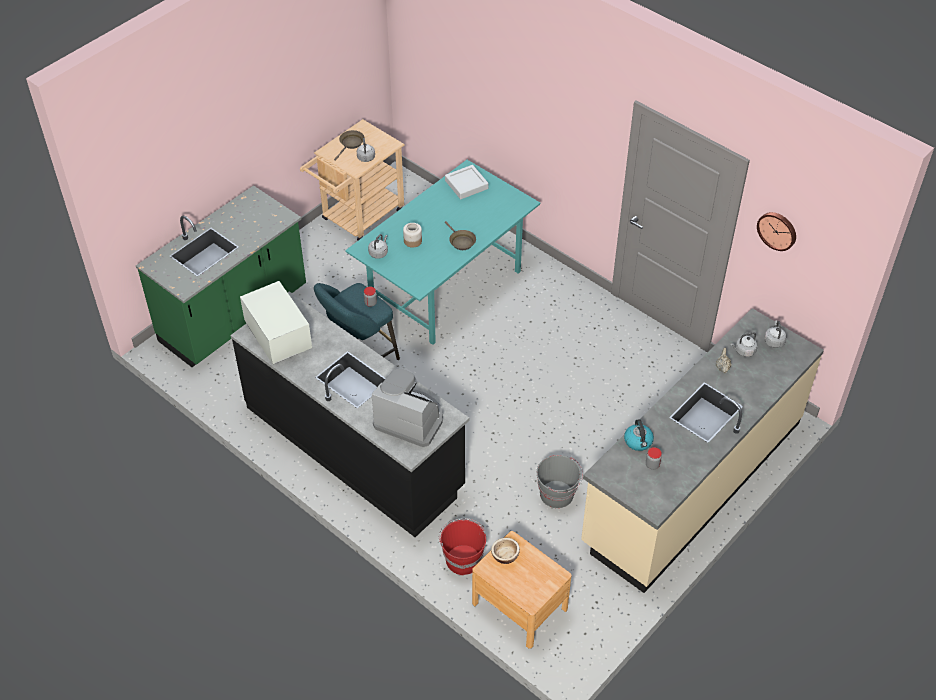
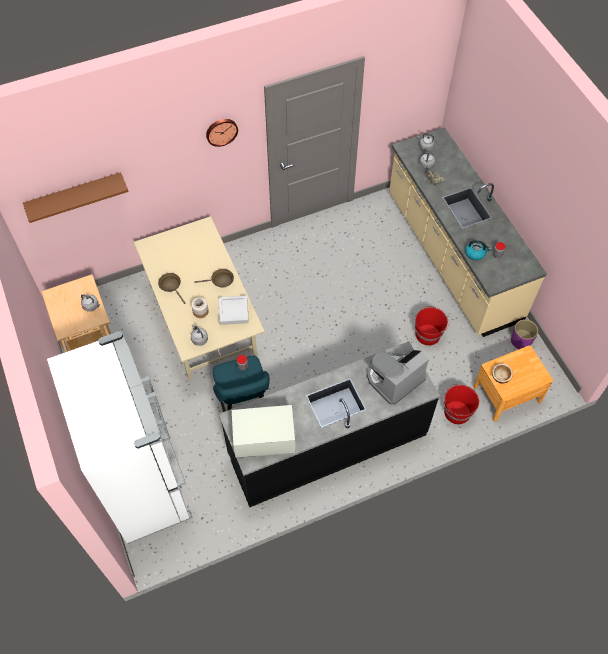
camera: 65 degrees left, 10 degrees up
(234, 316) = (146, 484): green counter -> white fridge
(351, 144) = (66, 310): brown frying pan -> brown frying pan (171, 286)
(444, 63) = (75, 195): none -> brown shelf
(445, 287) = (205, 323): turquoise dining table -> beige dining table
(466, 184) = (162, 253): grey tray -> grey tray (233, 312)
(557, 494) = (428, 334): grey bucket -> red bucket
(610, 598) = (521, 341): none -> purple planter
(777, 230) = (393, 84): wall clock -> wall clock (221, 131)

